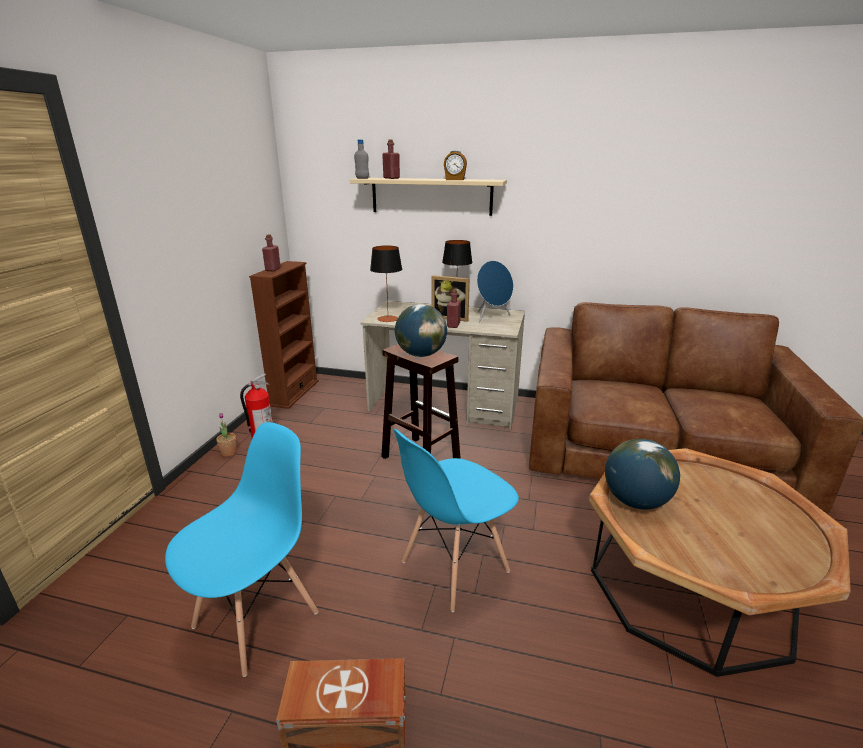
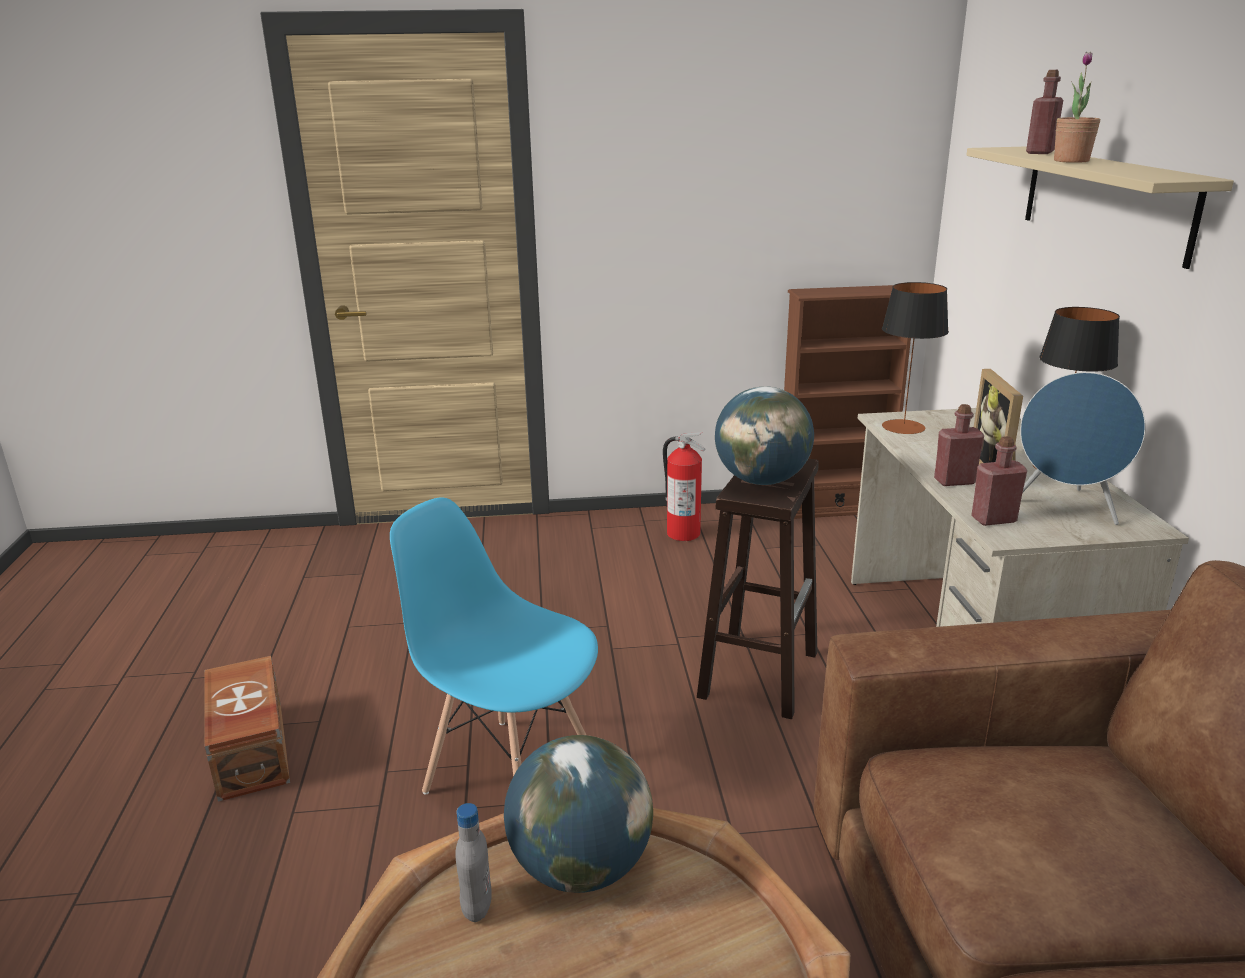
camera: 70 degrees right, 0 degrees up
(229, 452) = (643, 520): potted plant -> potted plant (1071, 161)
(257, 619) = (375, 645): blue chair -> none
(273, 269) = (837, 290): red bottle -> red bottle (993, 519)
(362, 178) = (993, 148): grey bottle -> grey bottle (476, 906)
(455, 179) = (1104, 167): alarm clock -> none

